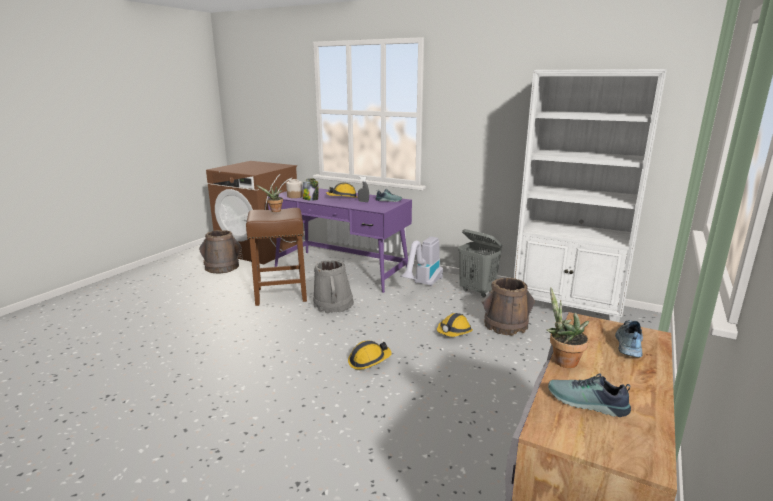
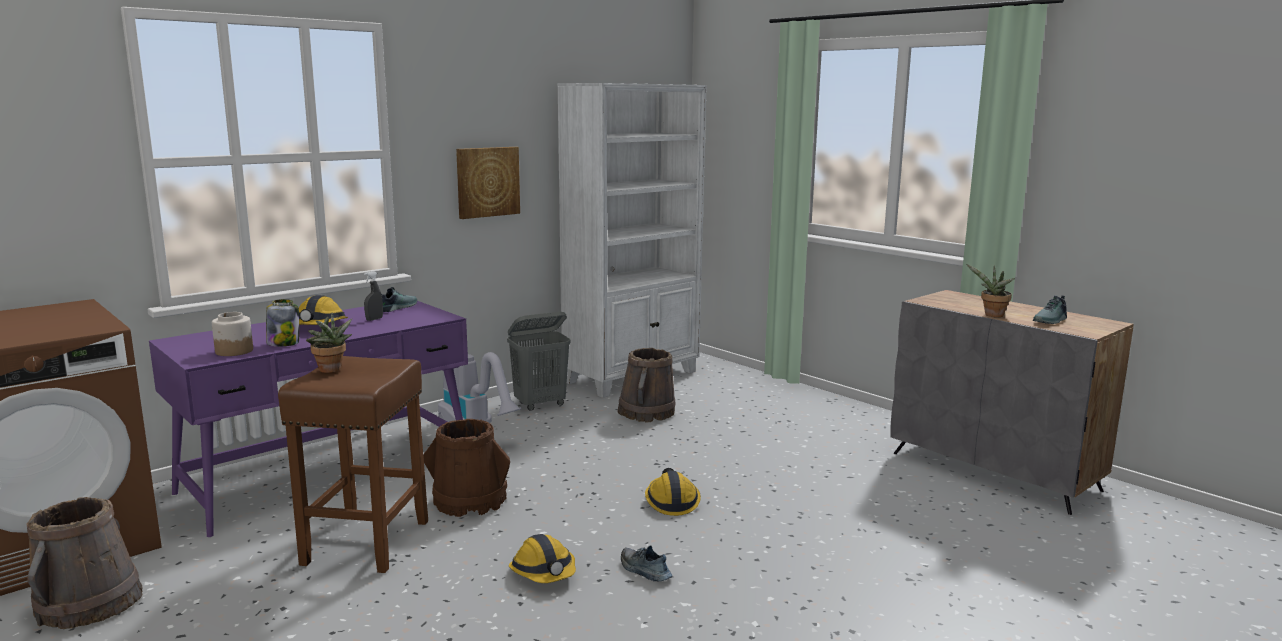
camera: 70 degrees left, 5 degrees down
(333, 304) = (469, 501): grey bucket -> brown bucket
(454, 332) = (639, 440): hard hat -> hard hat (544, 573)
(483, 139) = (487, 182): none -> picture
(628, 344) = (965, 299): shoe -> shoe (644, 571)

